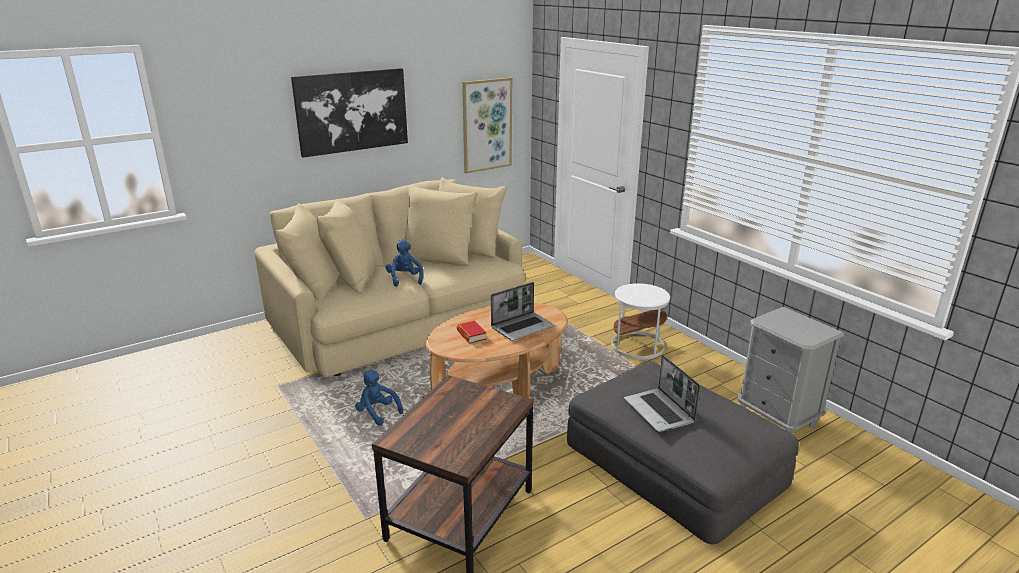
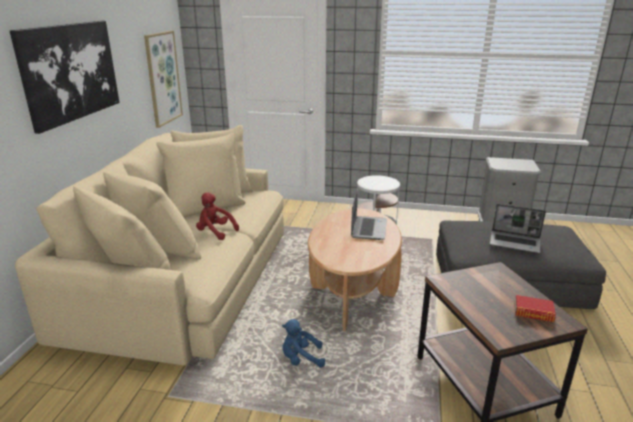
camera: 45 degrees left, 0 degrees up
(405, 279) = (215, 232): blue plush toy -> red plush toy
(471, 335) = (349, 249): book -> book (533, 312)

